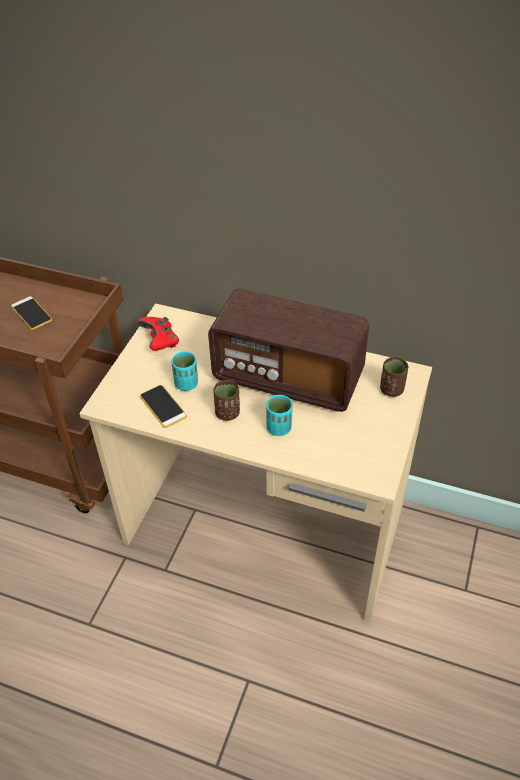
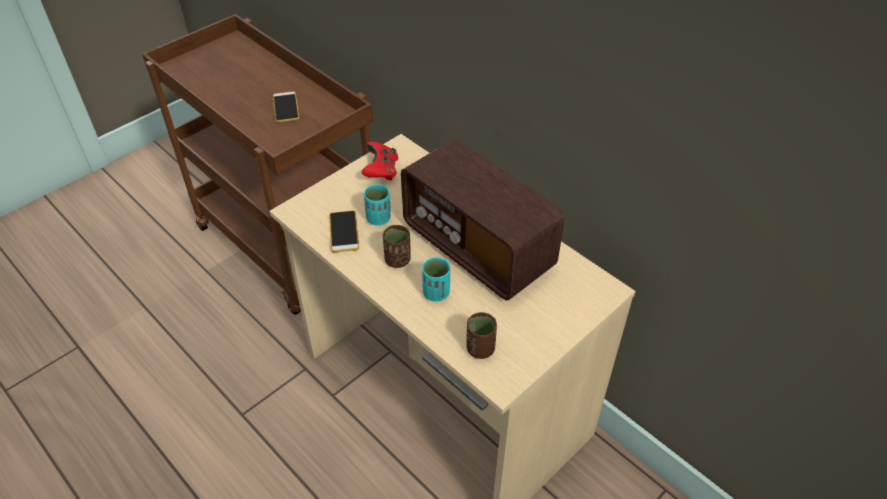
camera: 25 degrees right, 0 degrees up
(391, 390) = (575, 298): brown cup -> brown cup (480, 349)

